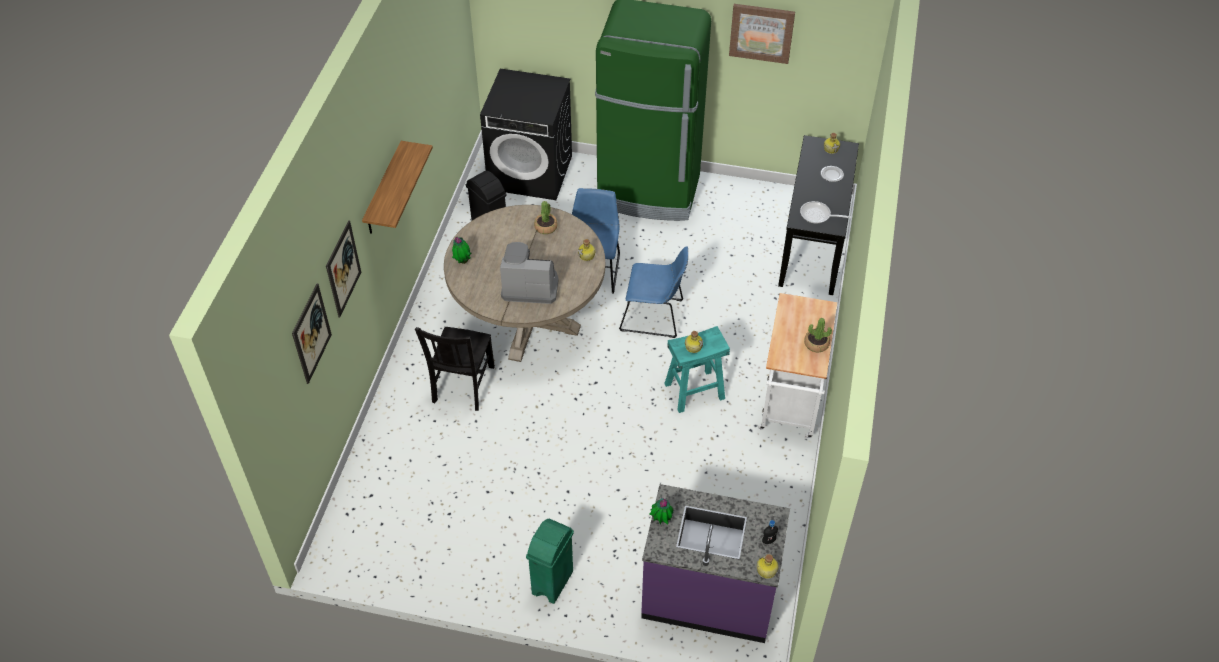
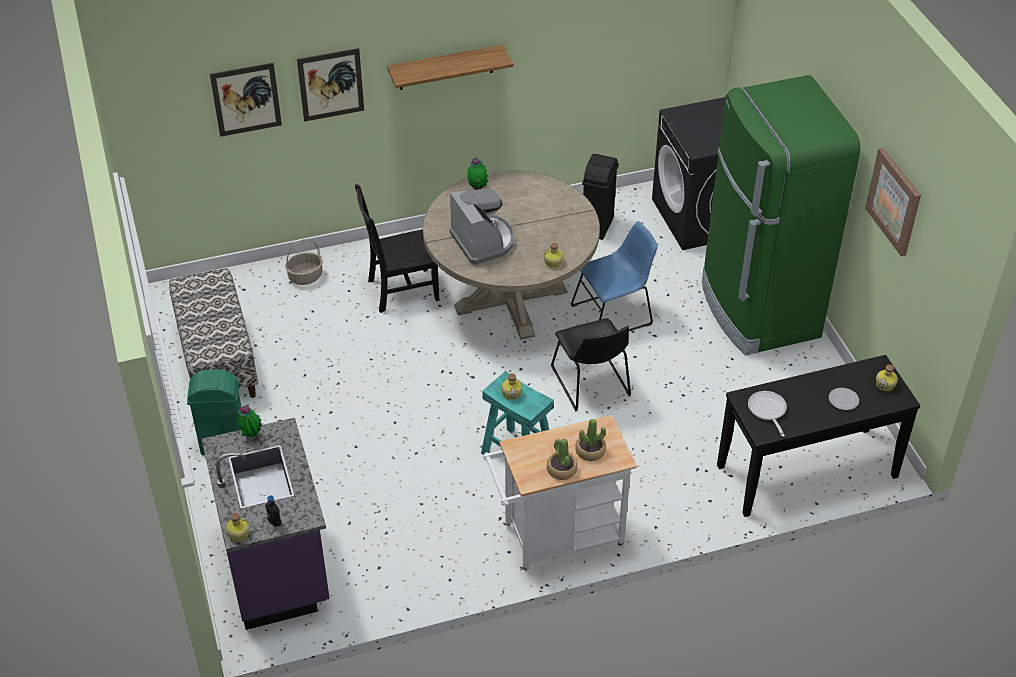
camera: 60 degrees right, 5 degrees down
(392, 443) = (305, 276): none -> basket
(445, 549) = (217, 359): none -> bench
(546, 227) = (566, 221): potted plant -> potted plant (590, 451)
(654, 316) = (591, 384): blue chair -> black chair

